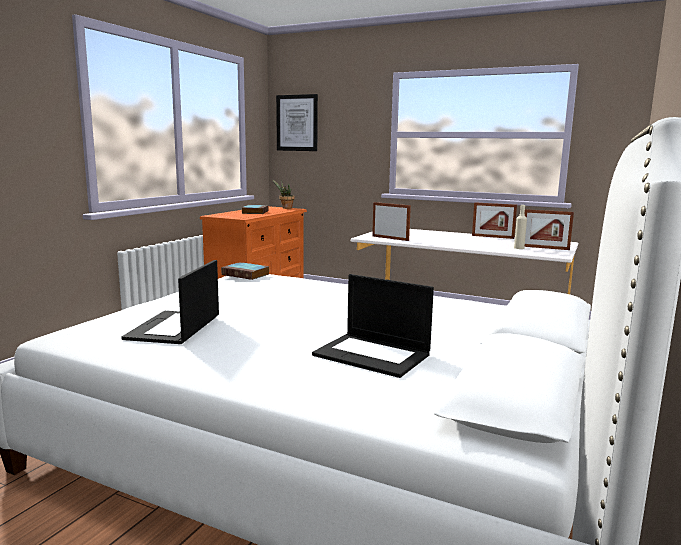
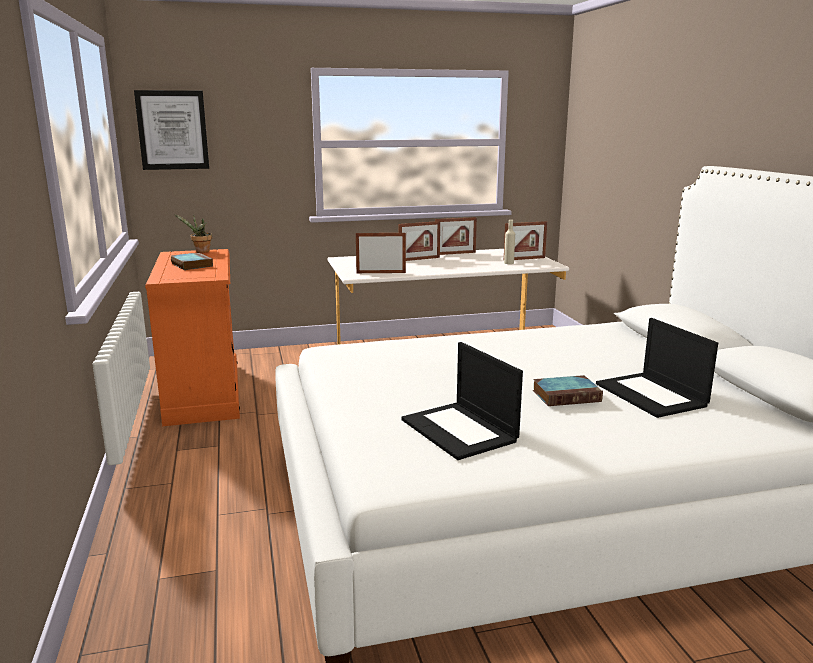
camera: 40 degrees left, 5 degrees up
(246, 274) = (339, 351): book -> book (567, 395)
(373, 355) = (652, 395): laptop -> laptop turned 75 degrees clockwise
(449, 236) = (419, 259): none -> picture frame

